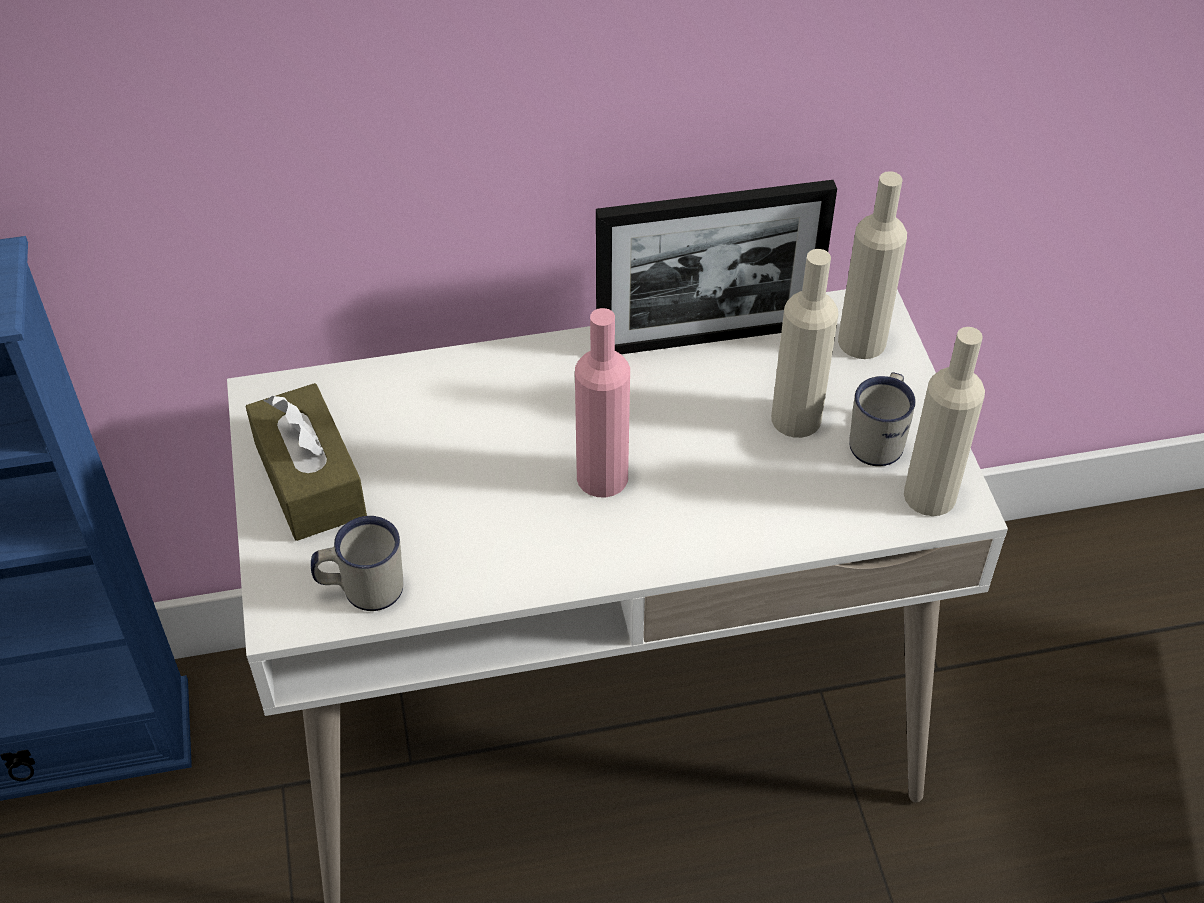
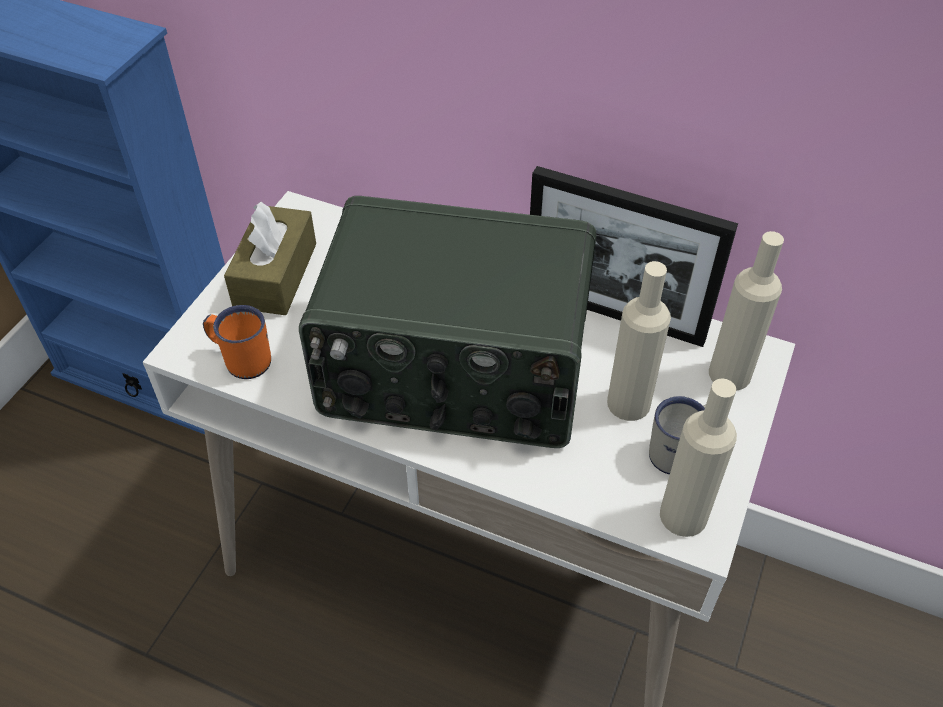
camera: 35 degrees right, 0 degrees up
(362, 589) = (242, 359): white mug -> orange mug
(602, 477) = (454, 370): pink bottle -> radio

